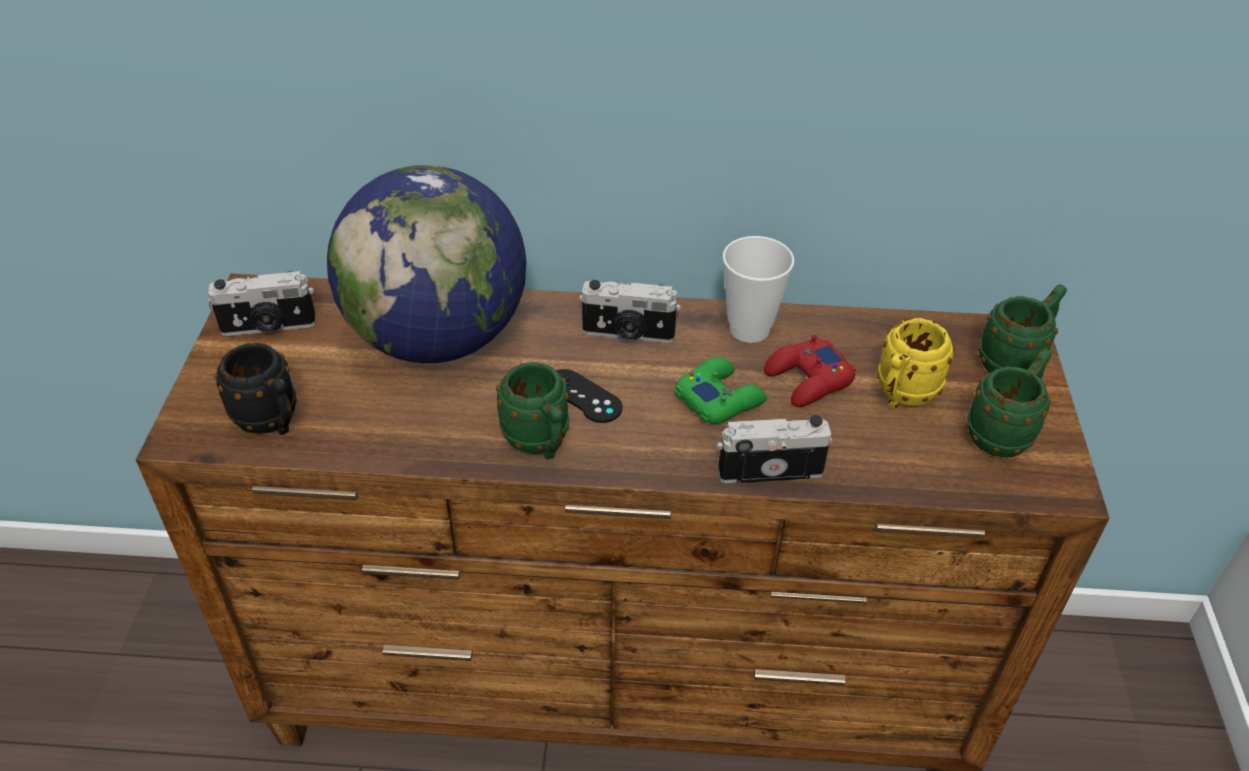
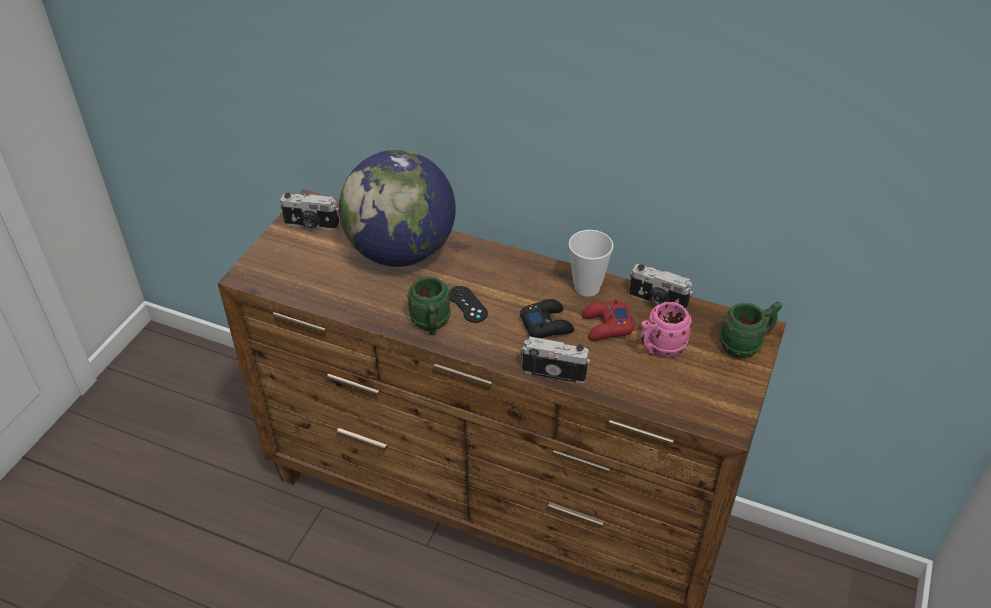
camera: 20 degrees right, 0 degrees up
(272, 422) = (293, 279): black mug -> none
(628, 334) = (512, 274): camera -> camera (657, 302)
(719, 398) = (547, 324): green game controller -> black game controller
(901, 395) = (659, 349): yellow mug -> pink mug
(1003, 432) = (711, 385): green mug -> none

